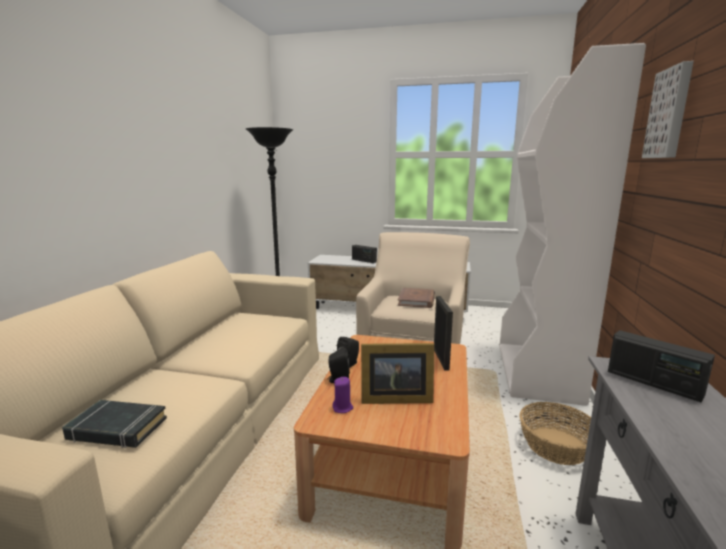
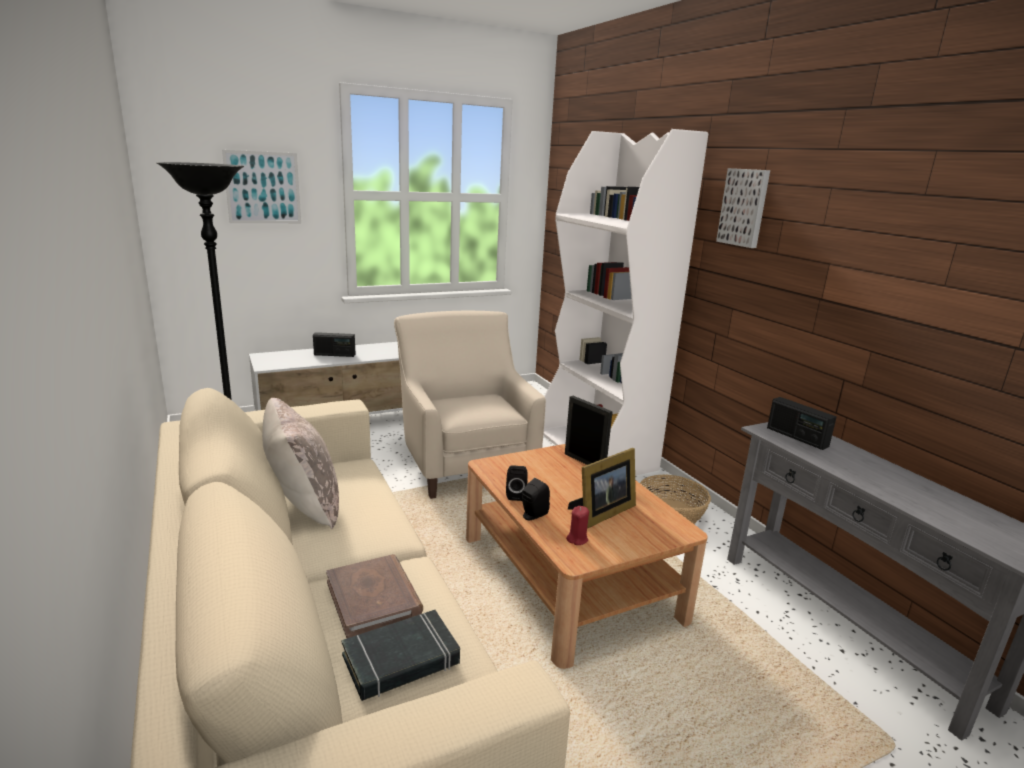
camera: 40 degrees left, 5 degrees up
(224, 331) = (303, 505): none -> beige pillow
(340, 151) = (263, 188): none -> picture
(342, 408) = (577, 539): purple candle -> red candle
(416, 300) = (478, 400): brown book -> brown book (374, 598)
(653, 383) = (796, 437): radio -> radio turned 45 degrees clockwise

